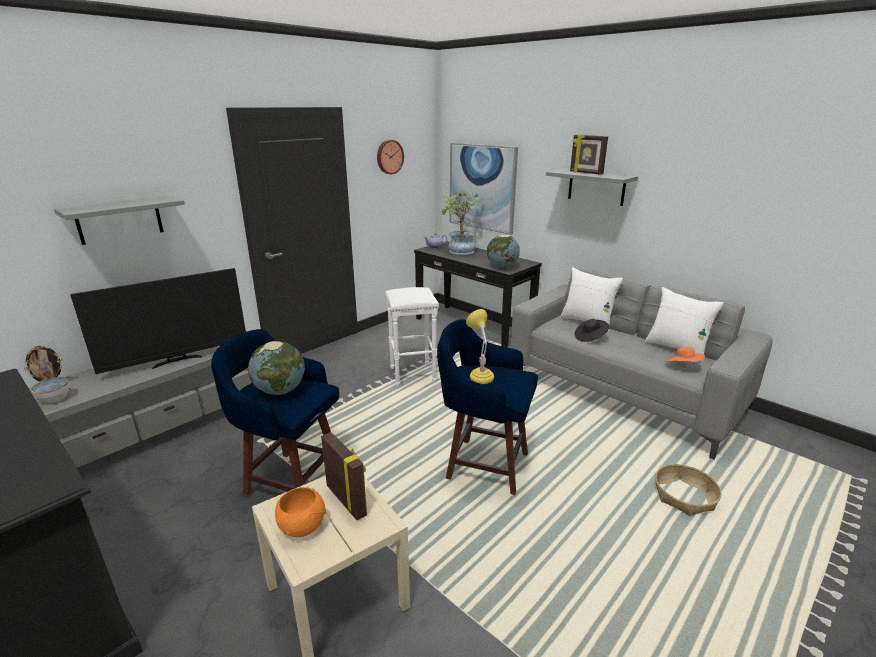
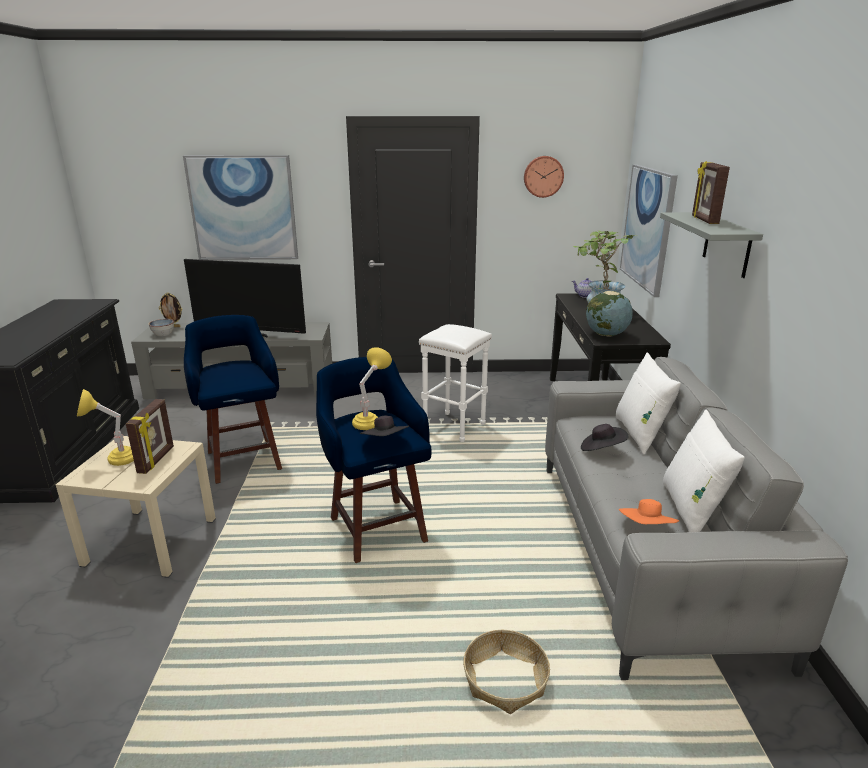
camera: 45 degrees right, 0 degrees up
(119, 220) = (243, 208): grey shelf -> picture
(280, 391) = (232, 371): globe -> none
(303, 526) = (114, 459): orange bowl -> yellow table lamp
(519, 383) = (385, 442): none -> black hat

